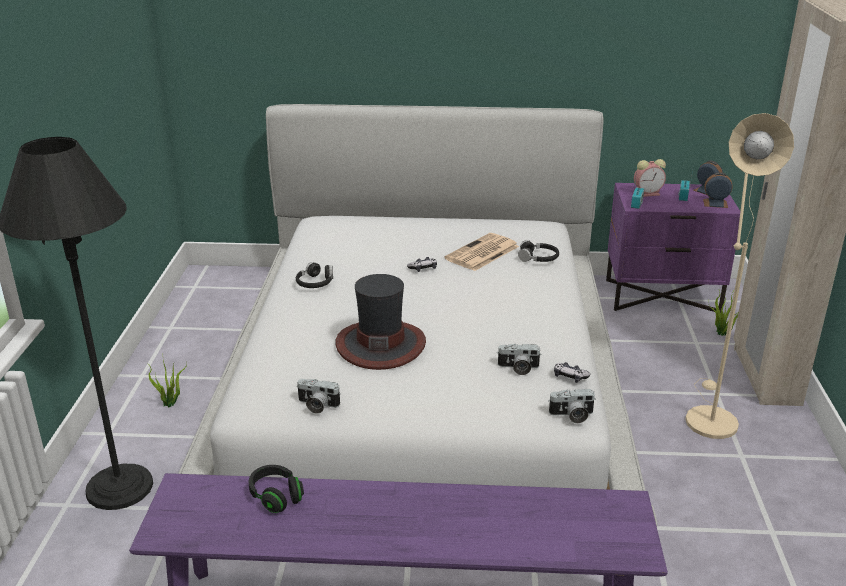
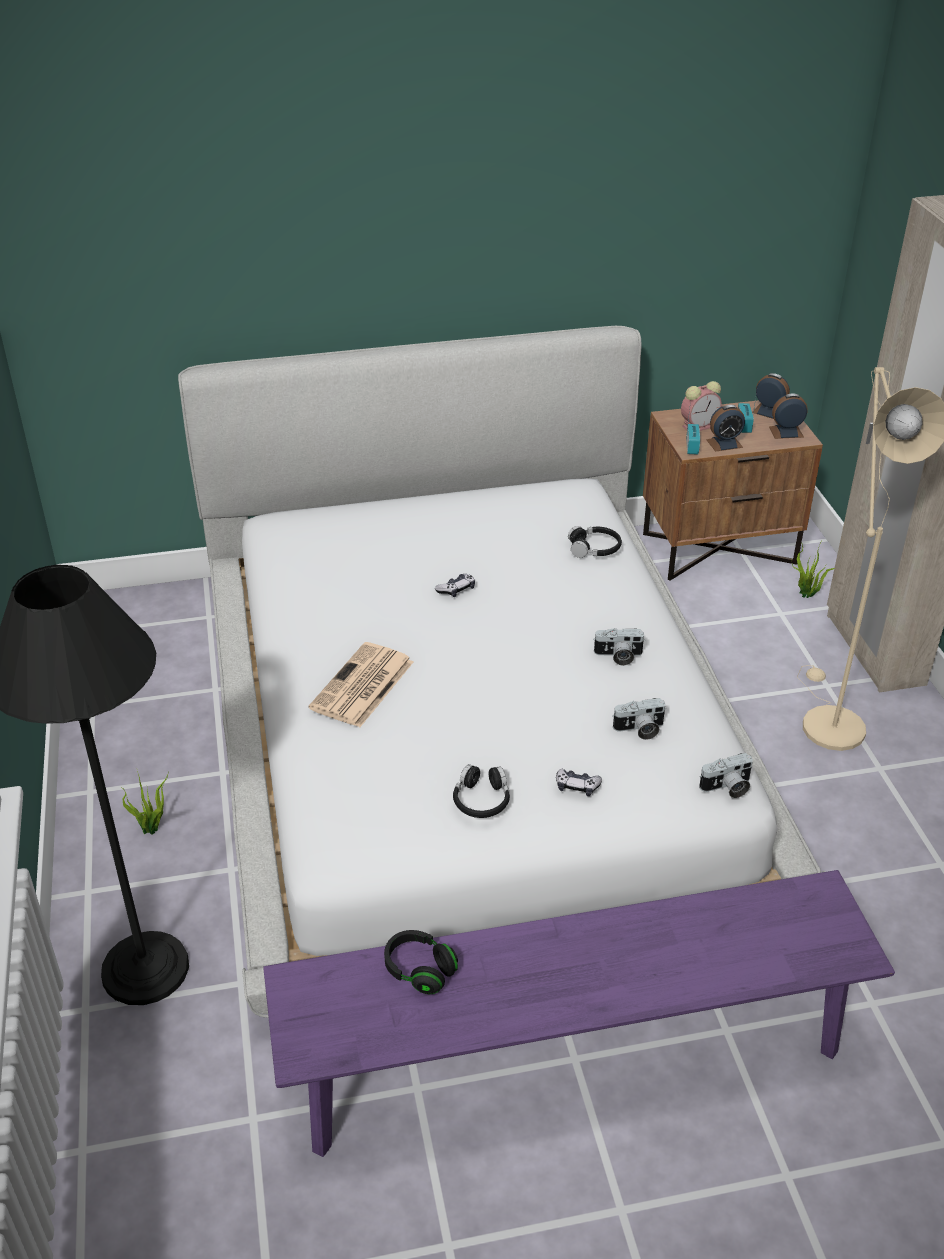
camera: 15 degrees left, 10 degrees up
(315, 283) = (325, 636): black headphones -> black headphones (481, 800)
(317, 405) = (419, 833): camera -> camera (618, 656)
(380, 345) = (457, 724): hat -> none
(482, 253) = (520, 551): newspaper -> newspaper (362, 686)
(570, 377) = (704, 731): game controller -> game controller (577, 786)
(662, 295) = (719, 547): purple nightstand -> brown nightstand
(663, 205) = (724, 443): none -> alarm clock

